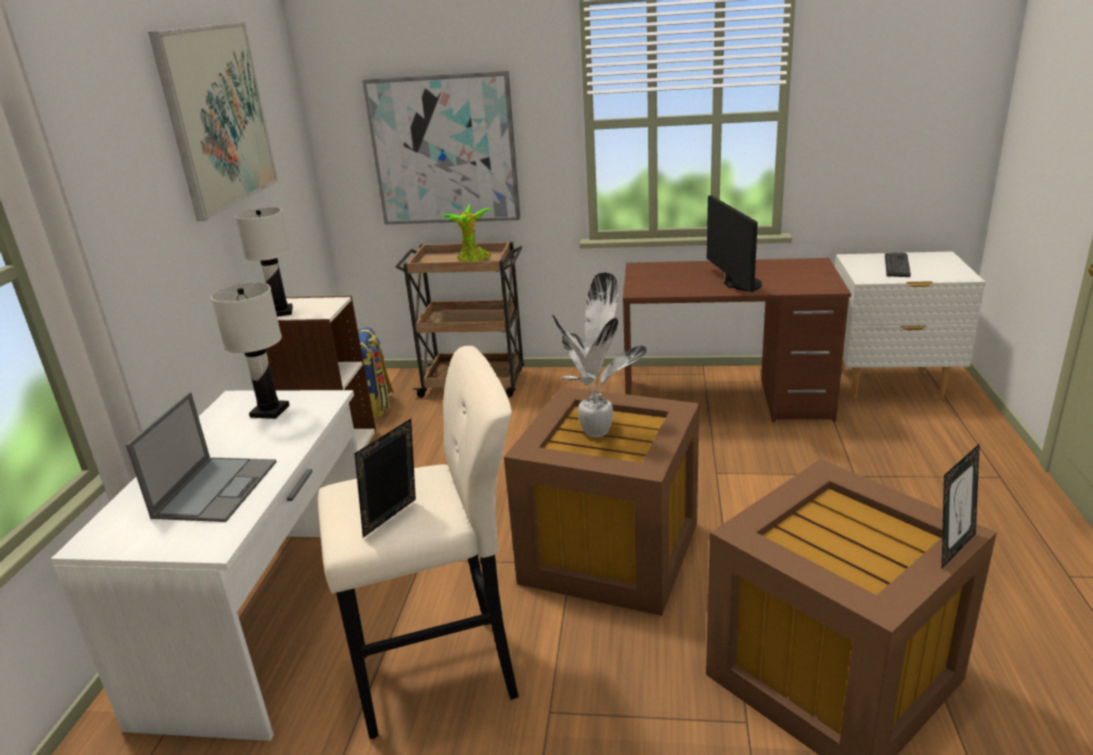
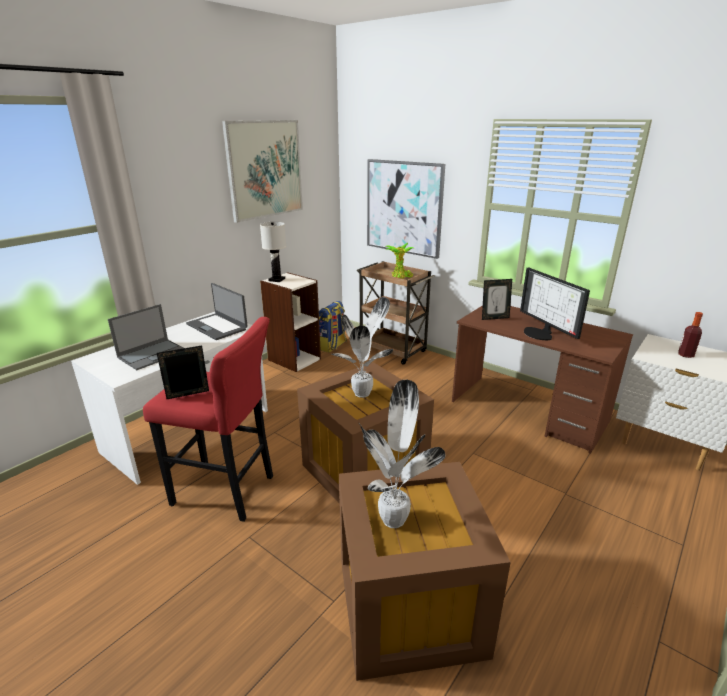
camera: 30 degrees right, 0 degrees up
(270, 411) = (217, 326): white table lamp -> laptop
(445, 672) = (228, 492): beige stool -> red stool
(738, 284) = (540, 333): monitor -> monitor turned 135 degrees clockwise
(830, 550) = (394, 518): none -> potted plant
(897, 265) = (685, 355): keyboard -> bottle
(952, 548) = (464, 555): picture frame -> picture frame (494, 318)

